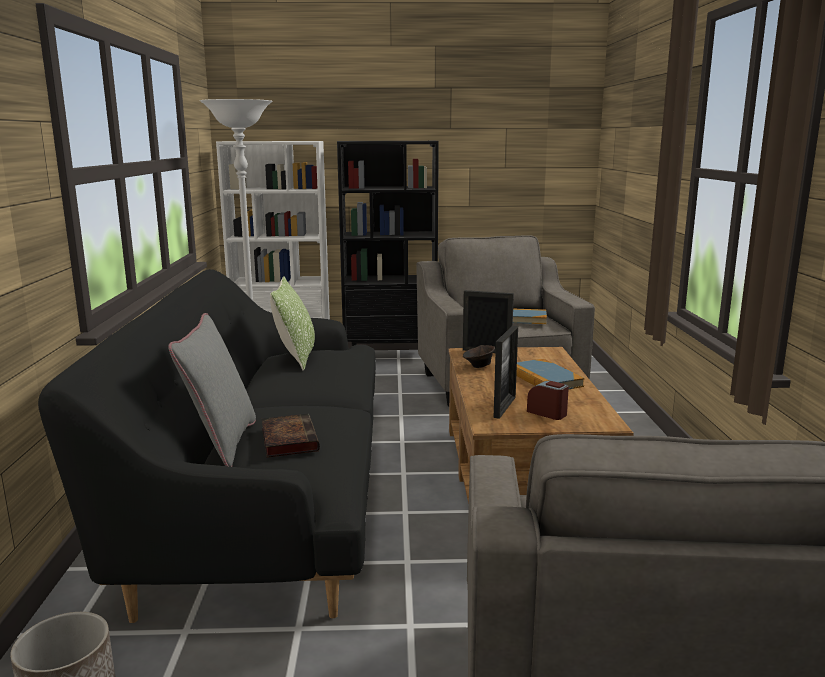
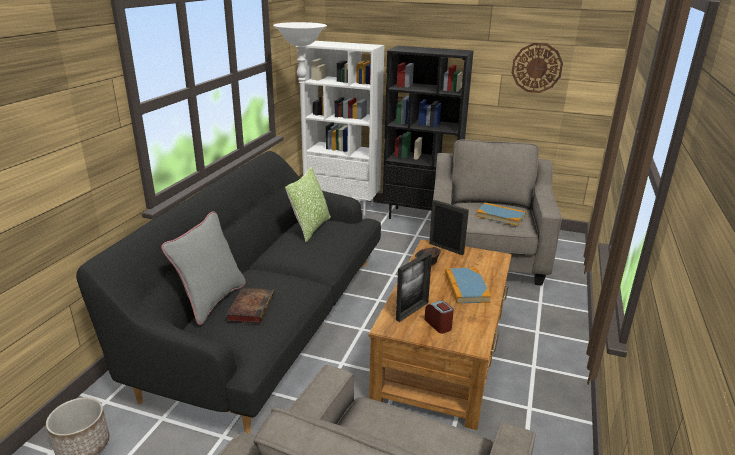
camera: 20 degrees right, 10 degrees up
(509, 156) = (536, 68): none -> wall clock

